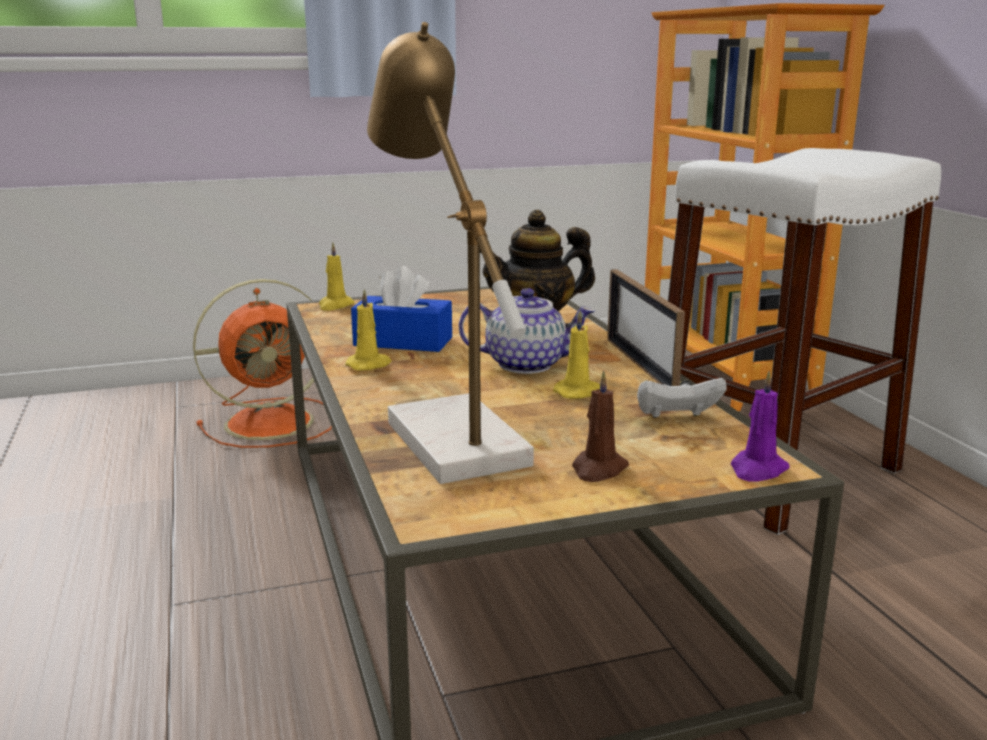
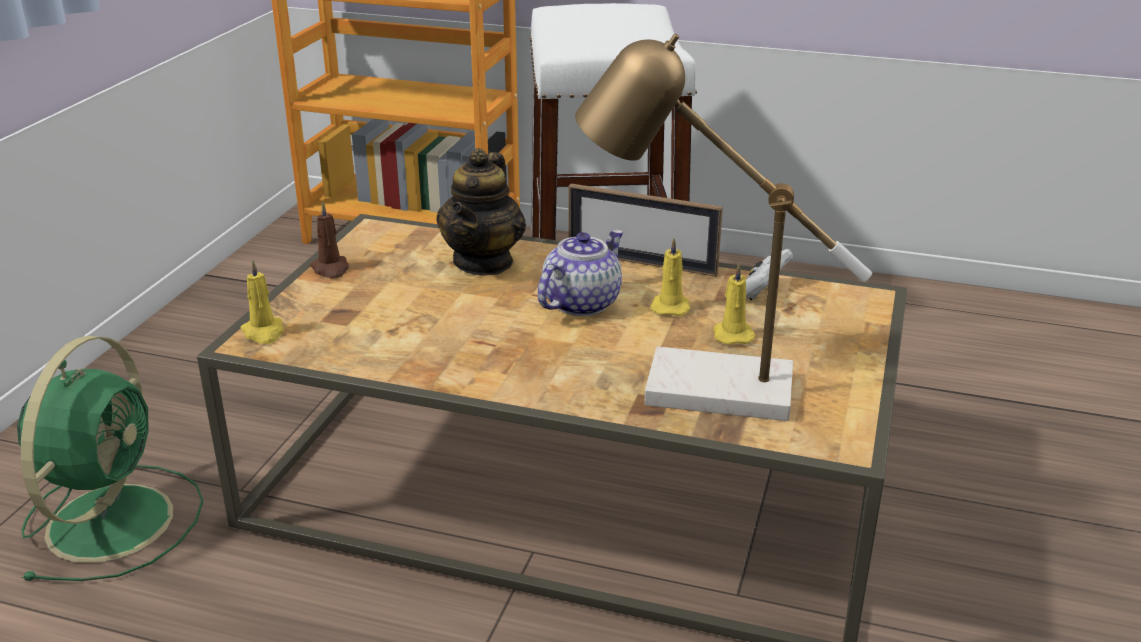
camera: 55 degrees left, 10 degrees up
(273, 422) = (113, 519): orange fan -> green fan
(369, 365) = (486, 370): yellow candle -> yellow candle (732, 334)
(403, 342) = (441, 335): blue tissue box -> none
(598, 469) = (819, 354): brown candle -> brown candle (331, 269)
(757, 469) = (869, 304): purple candle -> none

